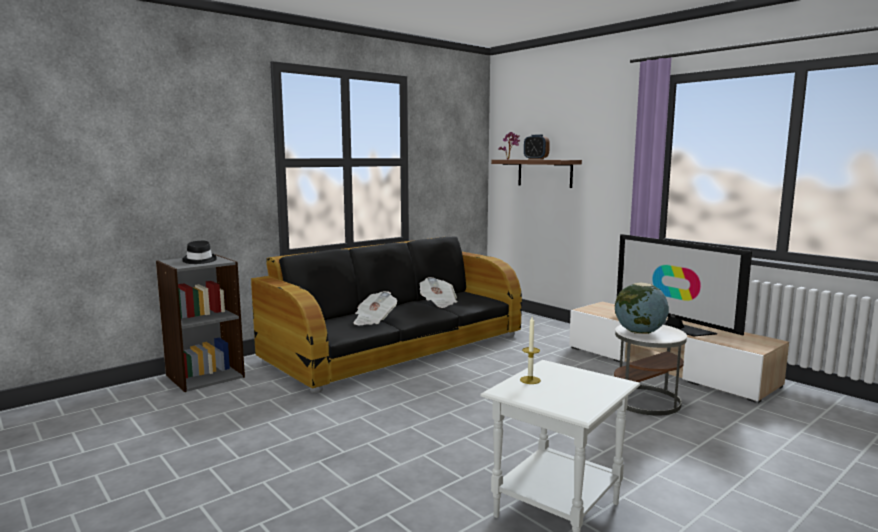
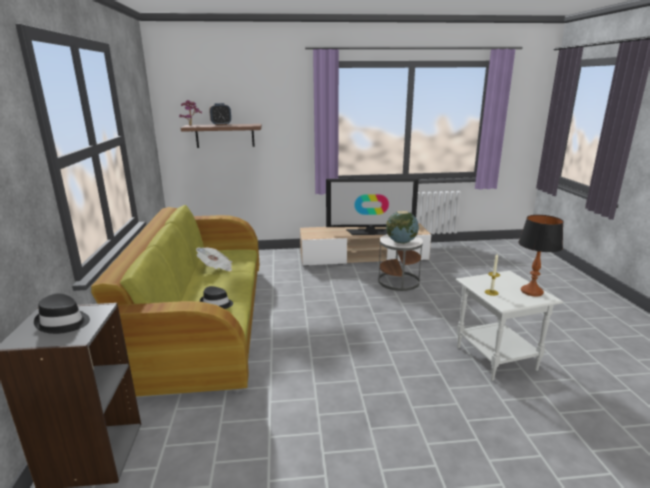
camera: 55 degrees left, 10 degrees up
(374, 320) = (216, 304): newspaper -> black hat
(396, 347) = (202, 320): black sofa -> green sofa
(580, 401) = (531, 291): none -> table lamp

